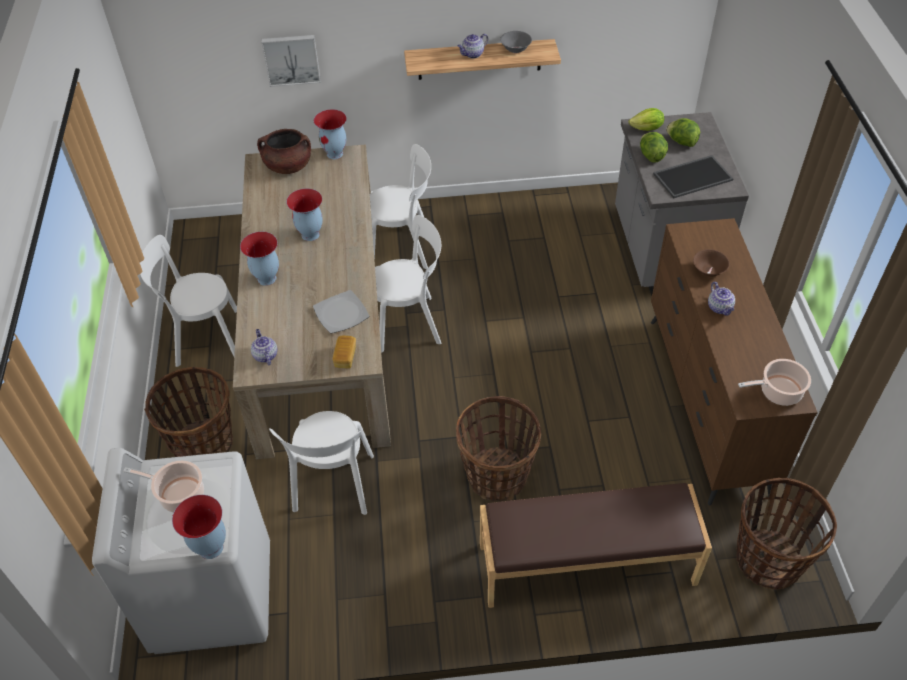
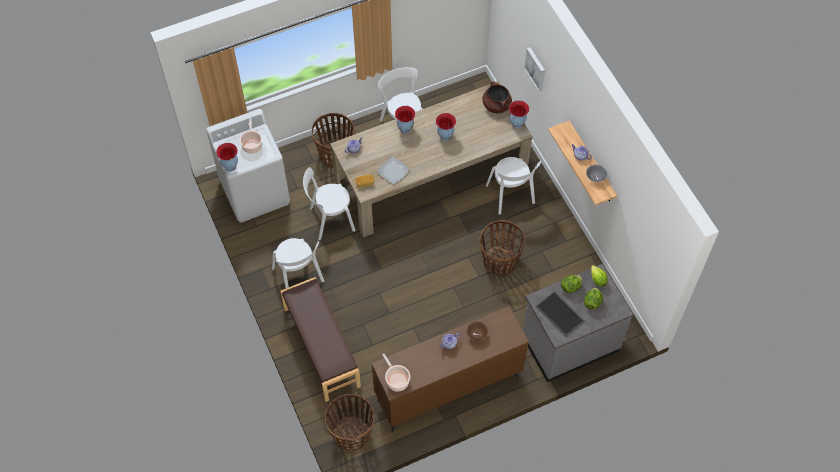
camera: 70 degrees right, 10 degrees up
(410, 323) = (451, 219): white chair -> white chair (299, 277)
(497, 476) = (361, 292): basket -> basket (500, 261)

